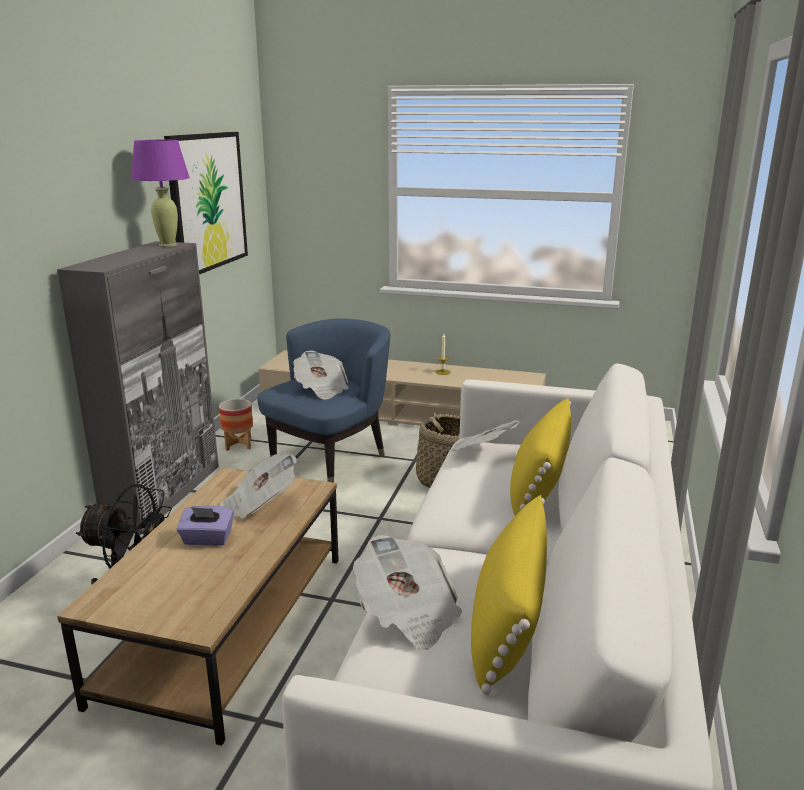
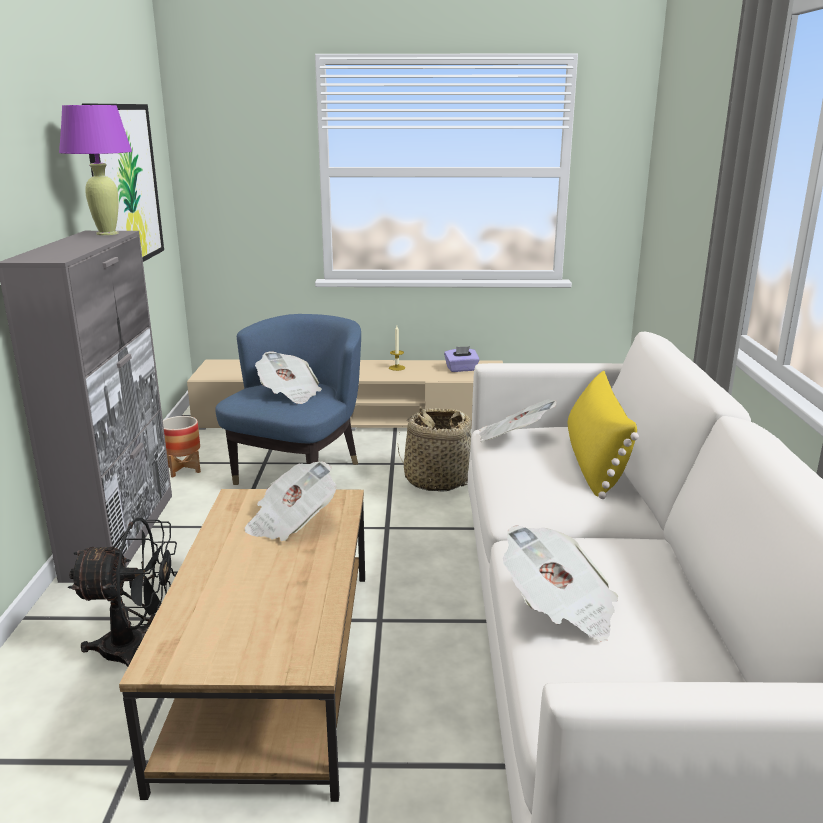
camera: 15 degrees left, 0 degrees up
(207, 539) = (254, 569): purple tissue box -> purple tissue box (461, 369)
(508, 620) = (661, 598): yellow pillow -> none

